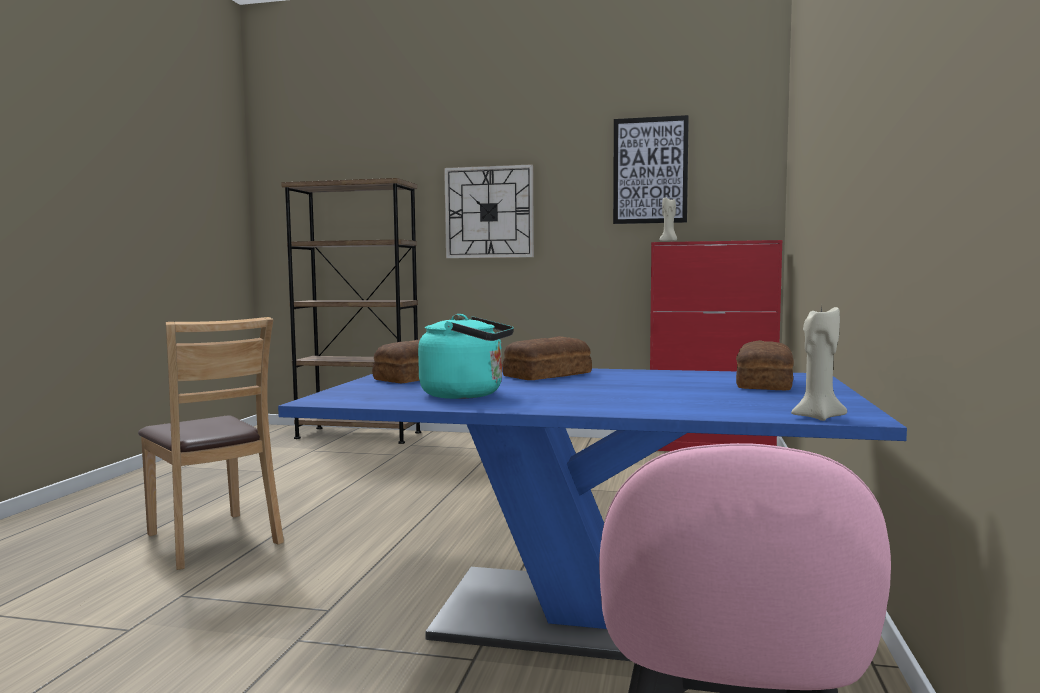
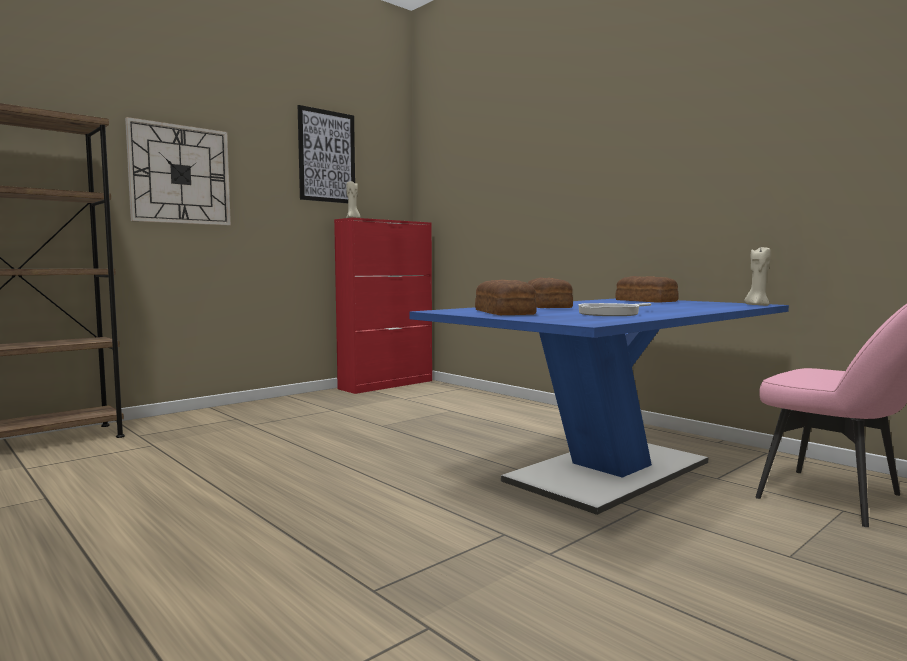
camera: 55 degrees left, 0 degrees up
(213, 539) = (228, 556): brown chair -> none
(467, 394) = (611, 313): turquoise kettle -> frying pan

